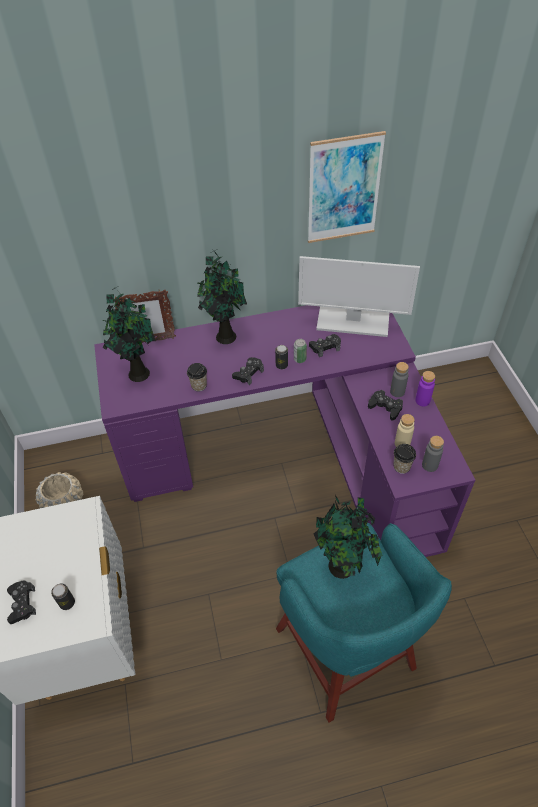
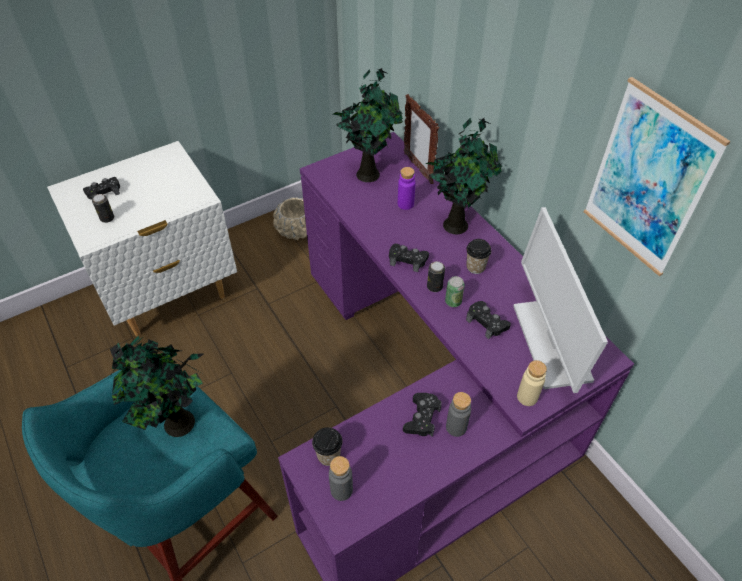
camera: 70 degrees right, 0 degrees up
(199, 386) = (371, 224): cup -> cup (475, 267)
(402, 443) = (367, 449): beige bottle -> beige bottle (527, 397)
(422, 400) = (453, 462): purple bottle -> purple bottle (405, 204)

